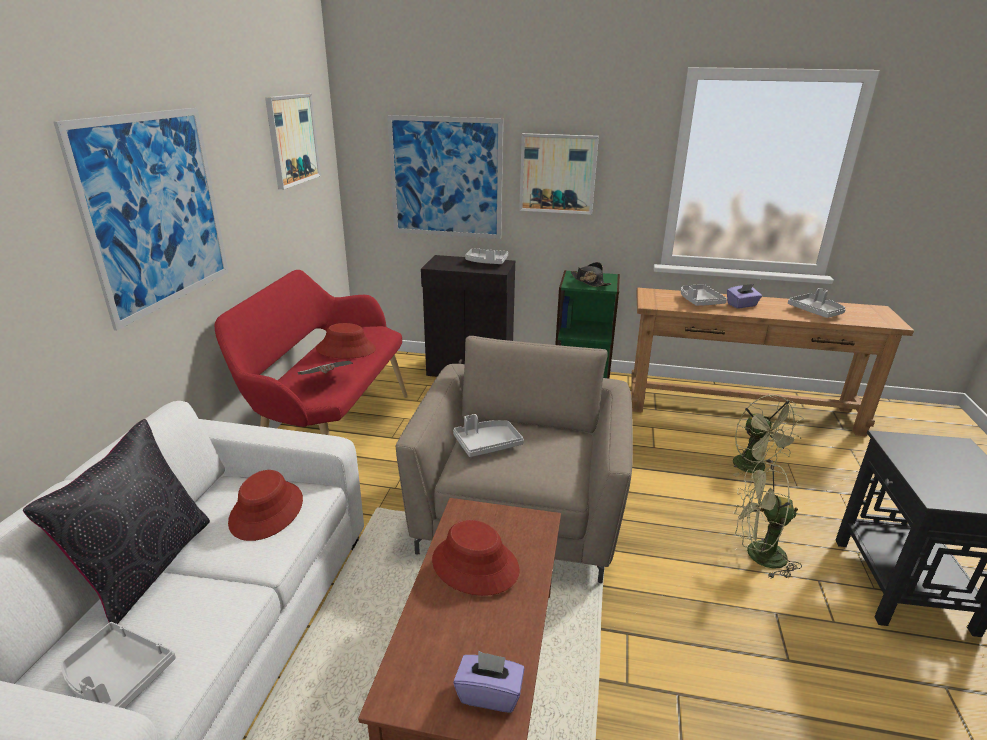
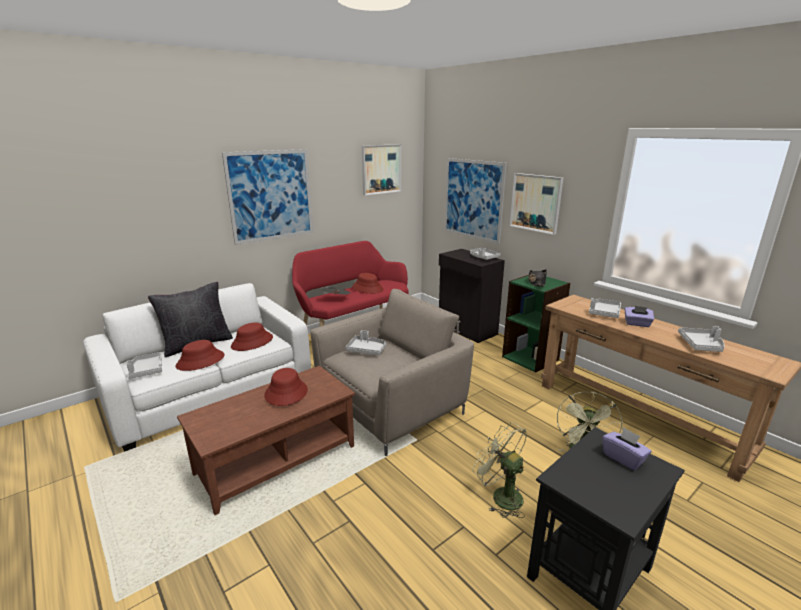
camera: 40 degrees right, 5 degrees down
(219, 593) = (200, 361): none -> red hat
(489, 693) = (220, 433): purple tissue box -> purple tissue box (623, 458)

